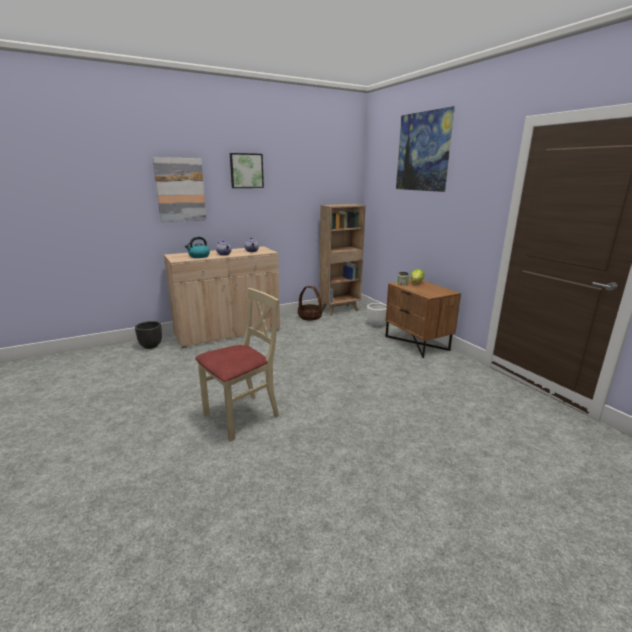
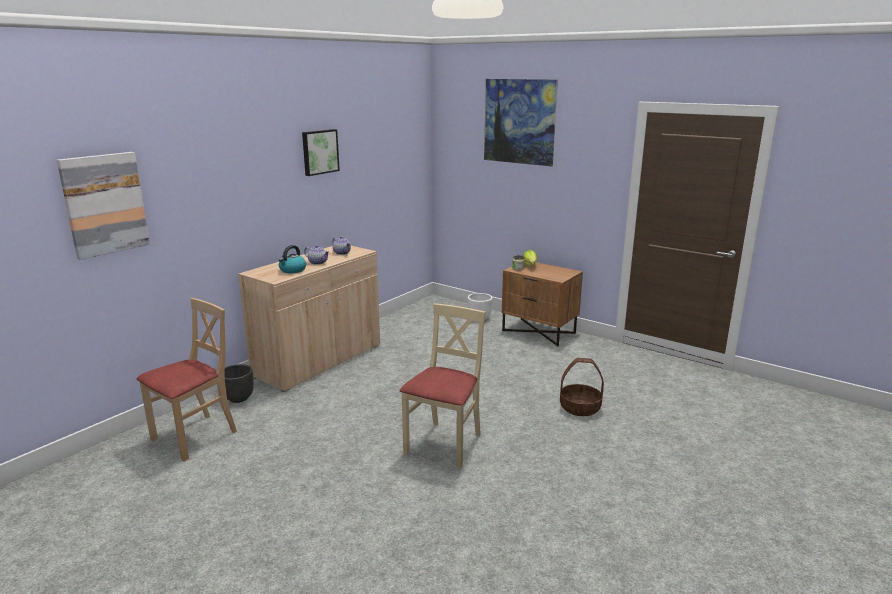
camera: 25 degrees left, 0 degrees up
(96, 364) = (195, 436): none -> beige chair
(180, 190) = (252, 186): picture -> picture (104, 204)
(310, 317) = (397, 323): basket -> basket (580, 407)
(340, 310) = (423, 308): brown bookcase -> none

